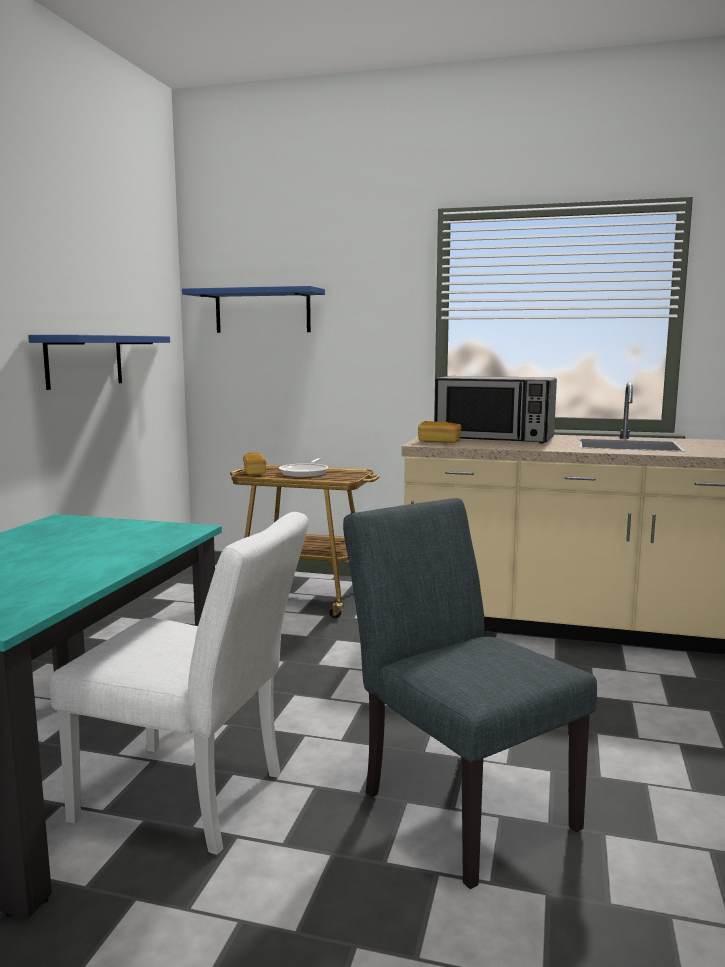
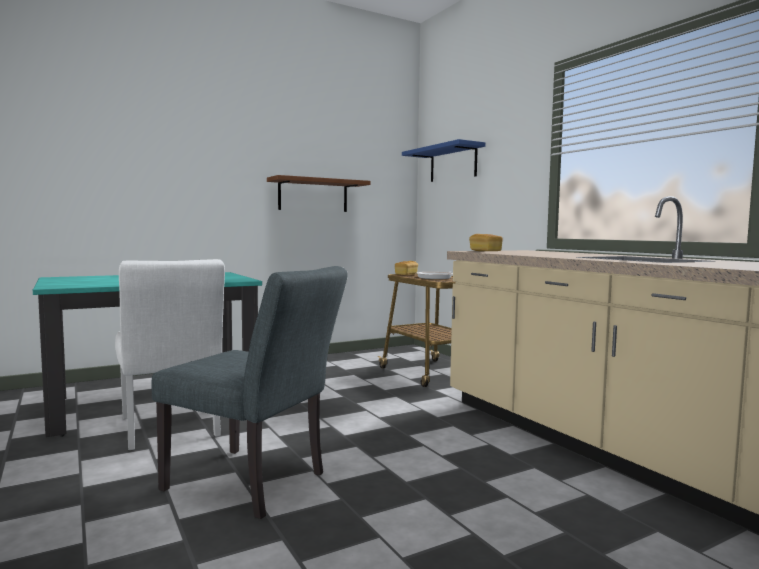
camera: 45 degrees right, 5 degrees down
(84, 361) = (313, 195): blue shelf -> brown shelf
(457, 802) = (255, 484): grey chair -> grey chair turned 105 degrees clockwise
(494, 438) = (544, 252): microwave -> none

